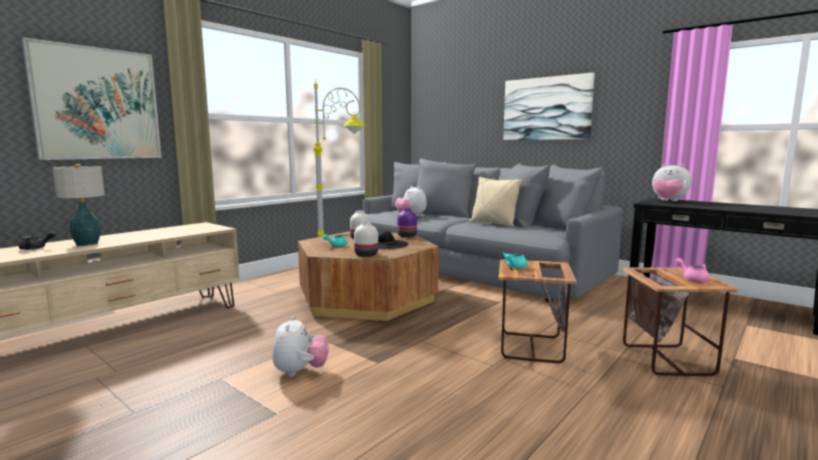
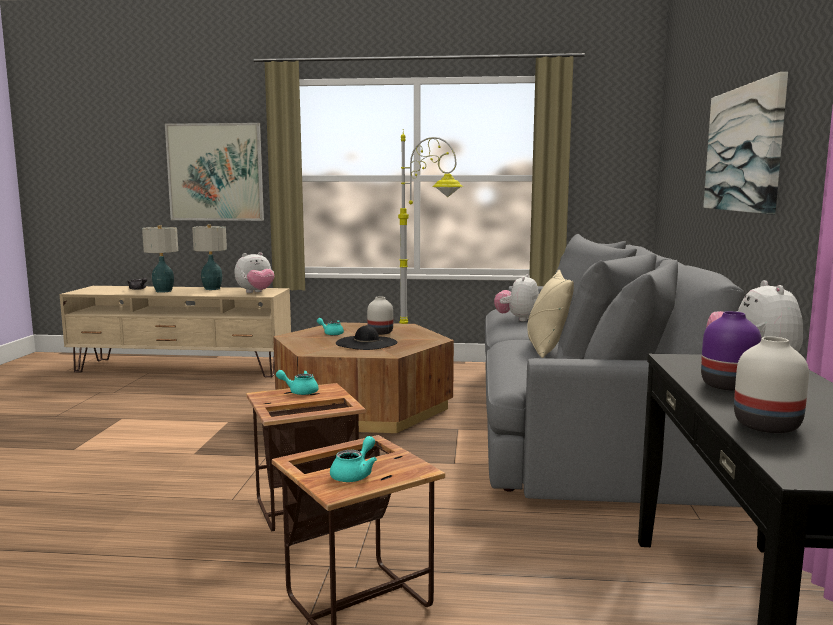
camera: 55 degrees right, 0 degrees up
(133, 233) = (212, 289): none -> table lamp
(300, 372) = (151, 435): plush toy -> plush toy (256, 292)
(366, 255) = (306, 347): white vase -> white vase (765, 426)
(406, 236) = (429, 341): purple vase -> purple vase (726, 385)
(692, 279) = (355, 474): pink teapot -> turquoise teapot

